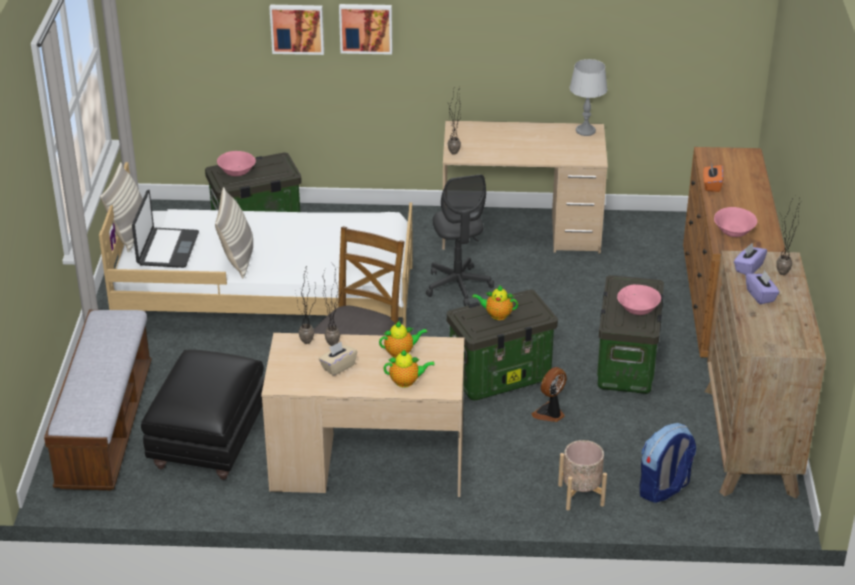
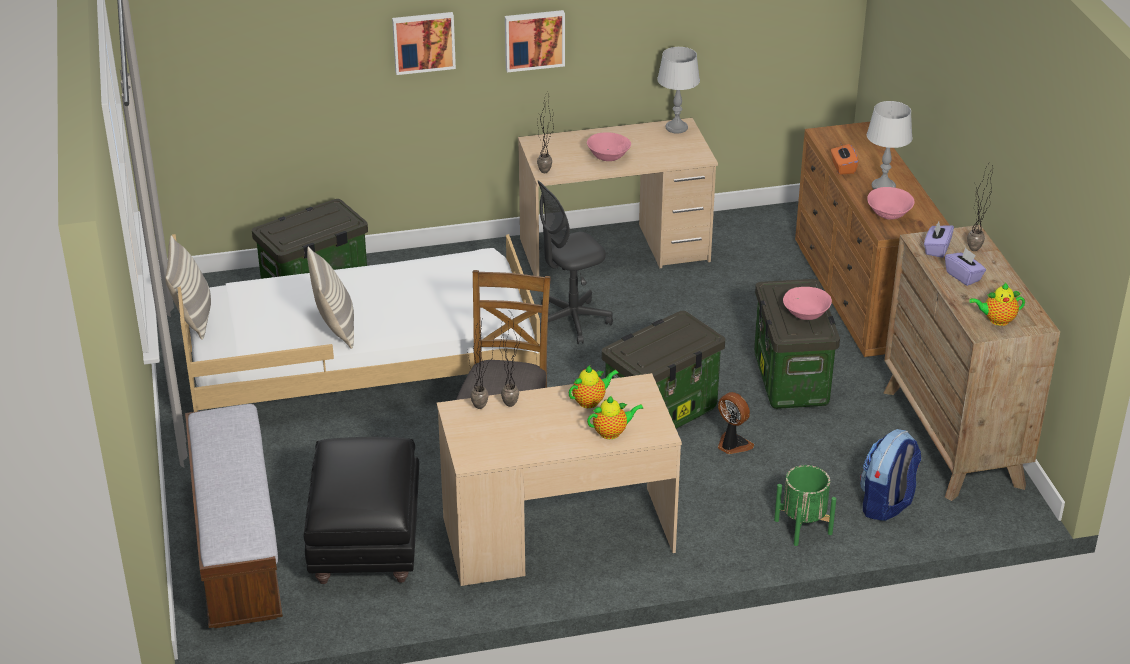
camera: 15 degrees left, 0 degrees up
(167, 249) = (247, 329): laptop -> none
(236, 172) = (291, 229): pink bowl -> pink bowl (608, 157)
(297, 28) = (344, 52): picture -> picture (534, 39)
(338, 366) = (528, 428): beige tissue box -> none
(458, 286) = (571, 321): grey office chair -> grey office chair turned 90 degrees clockwise
(496, 315) = (658, 344): teapot -> teapot (996, 320)
(550, 414) = (732, 445): fan -> fan turned 105 degrees clockwise
(581, 495) = (803, 526): beige planter -> green planter
(740, 207) = (883, 186): none -> grey table lamp

